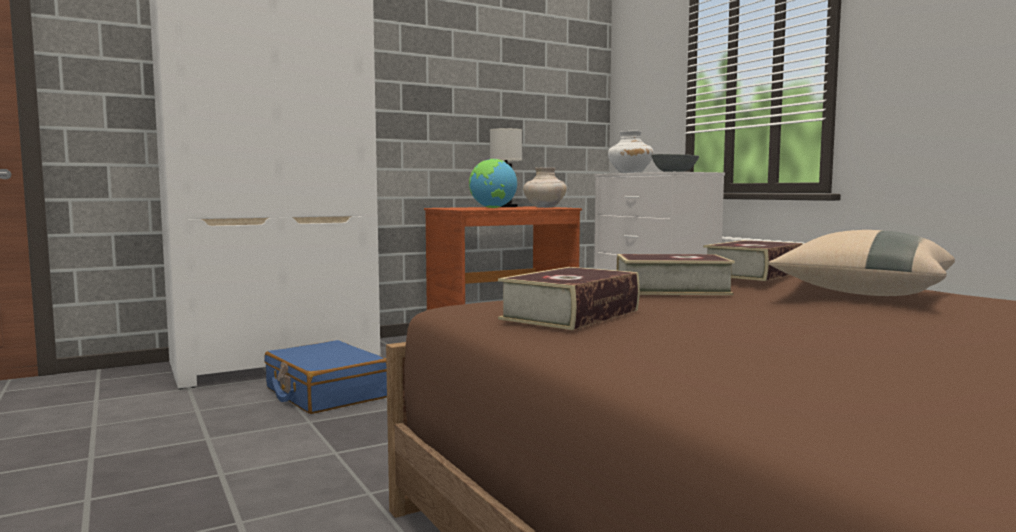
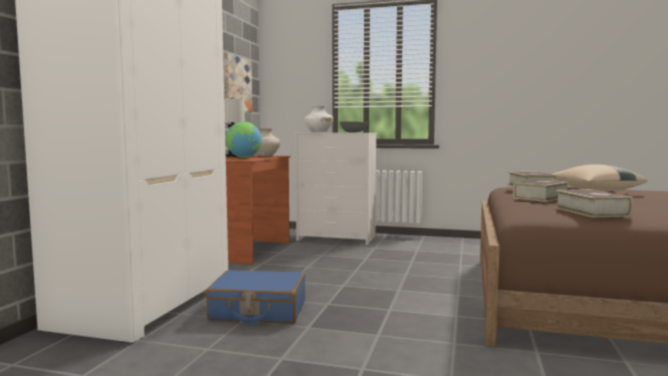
camera: 45 degrees left, 0 degrees up
(546, 109) = (237, 84): none -> picture

